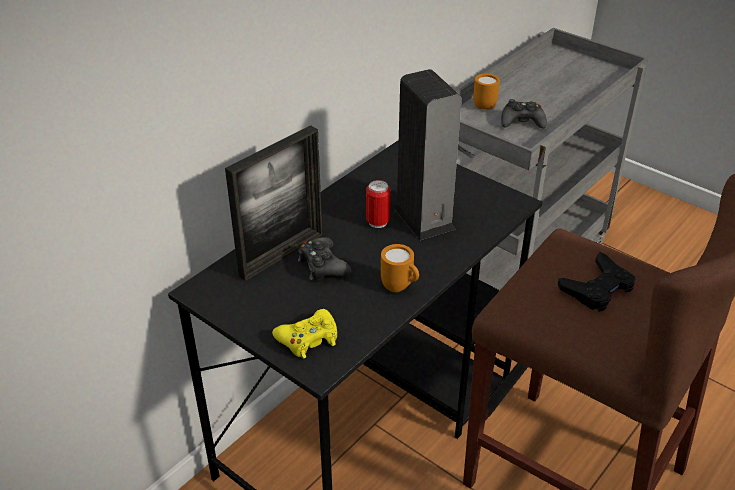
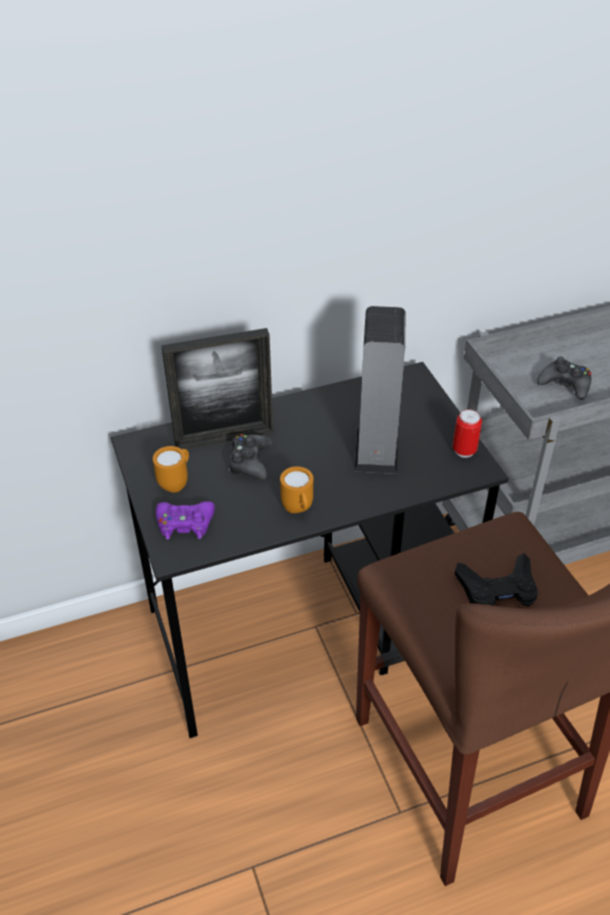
camera: 30 degrees right, 5 degrees up
(308, 339) = (185, 524): yellow game controller -> purple game controller
(378, 222) = (331, 439): can -> can (464, 450)
(484, 105) = (541, 353): orange mug -> orange mug (176, 483)

